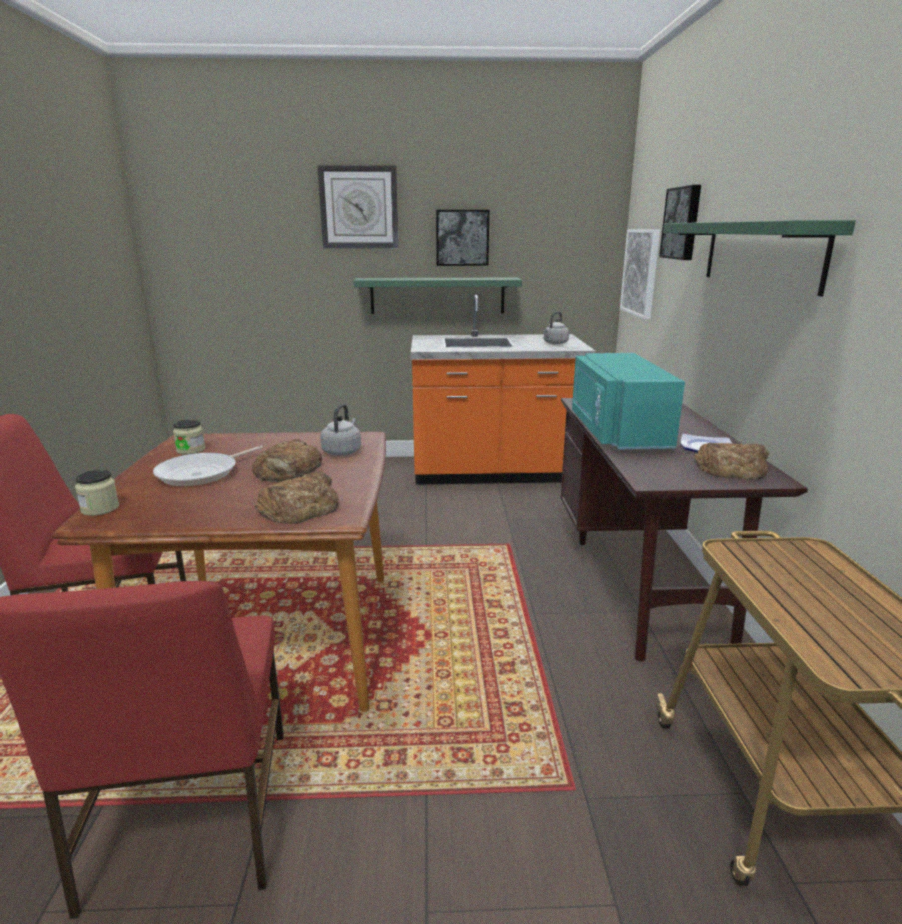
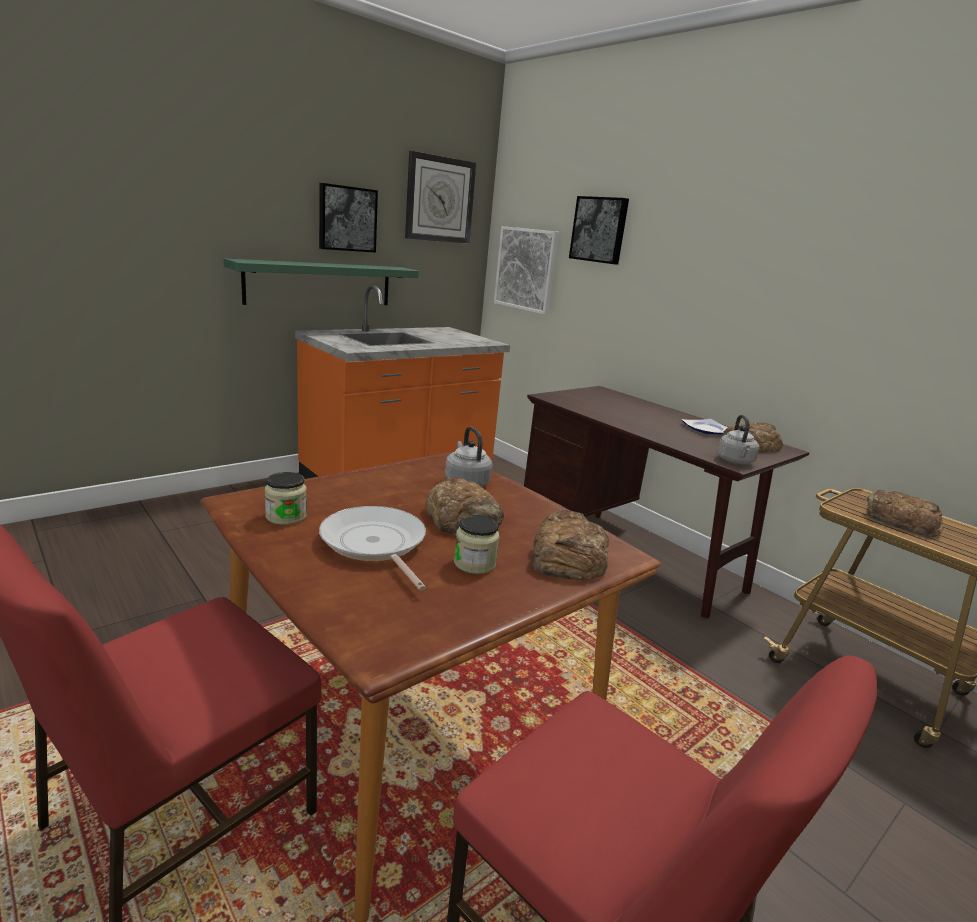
camera: 40 degrees left, 0 degrees up
(100, 509) = (354, 631): jar -> jar (474, 563)
(202, 473) = (375, 544): frying pan -> frying pan turned 150 degrees clockwise
(359, 207) = (226, 167): wall clock -> wall clock (439, 199)
(554, 343) = (460, 338): grey kettle -> grey kettle (735, 461)
(616, 432) = (631, 423): turquoise microwave -> none
(760, 254) = (728, 268): green shelf -> none
(796, 580) = (900, 521): none -> bread

